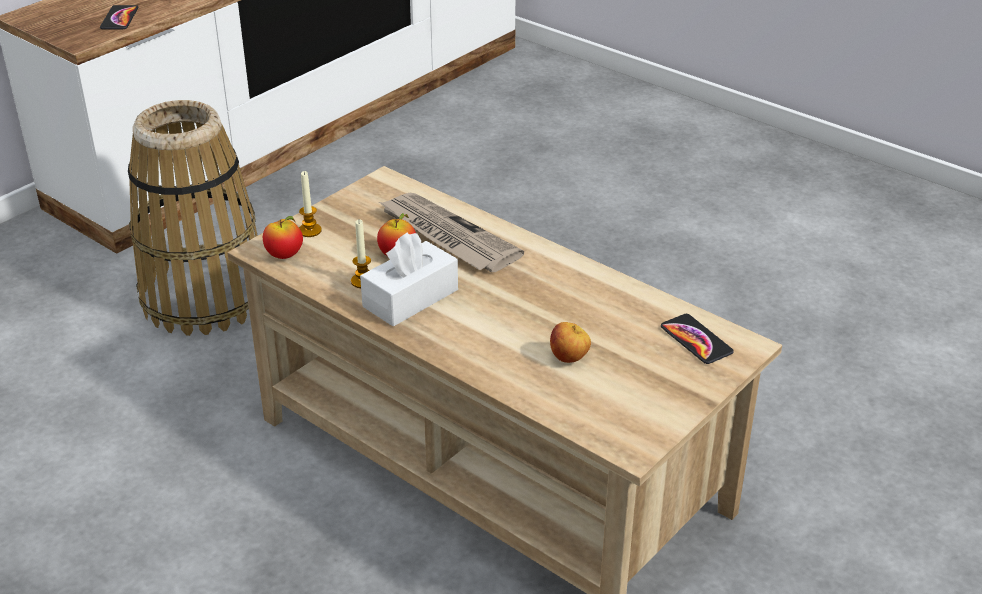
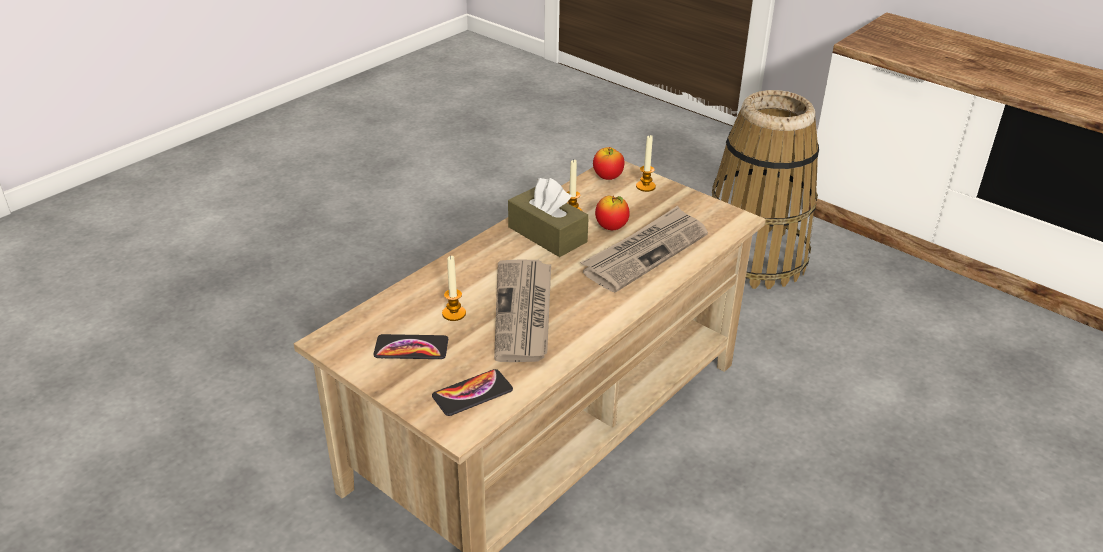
camera: 90 degrees right, 0 degrees up
(119, 18) = (912, 53): phone -> phone (411, 348)
(410, 298) = (547, 234): white tissue box -> brown tissue box
(563, 311) = (524, 313): none -> newspaper
(569, 359) = (454, 313): apple -> candle

